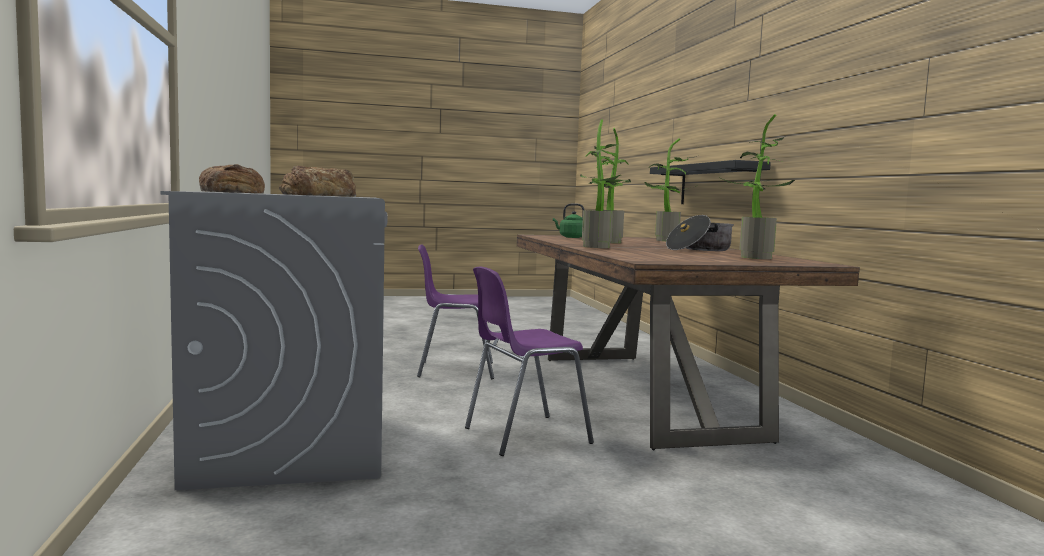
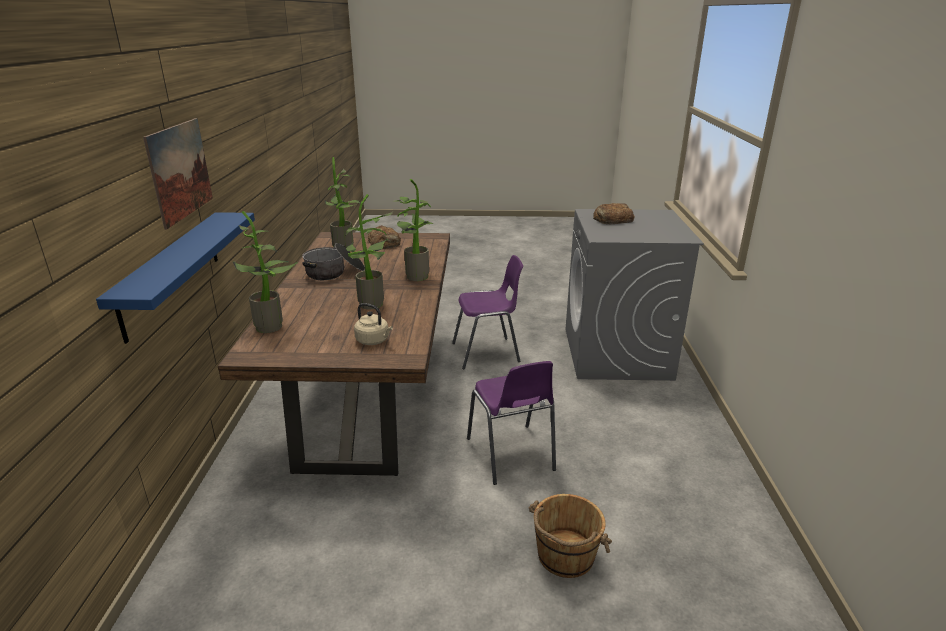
camera: 165 degrees left, 20 degrees up
(230, 192) = (667, 227): bread -> bread (385, 243)
(406, 345) = (564, 556): none -> brown bucket
(454, 370) = (511, 455): purple chair -> purple chair turned 60 degrees clockwise
(571, 237) = (374, 341): green kettle -> beige kettle
(717, 185) = (171, 272): black shelf -> blue shelf
(746, 113) = (180, 171): none -> picture

